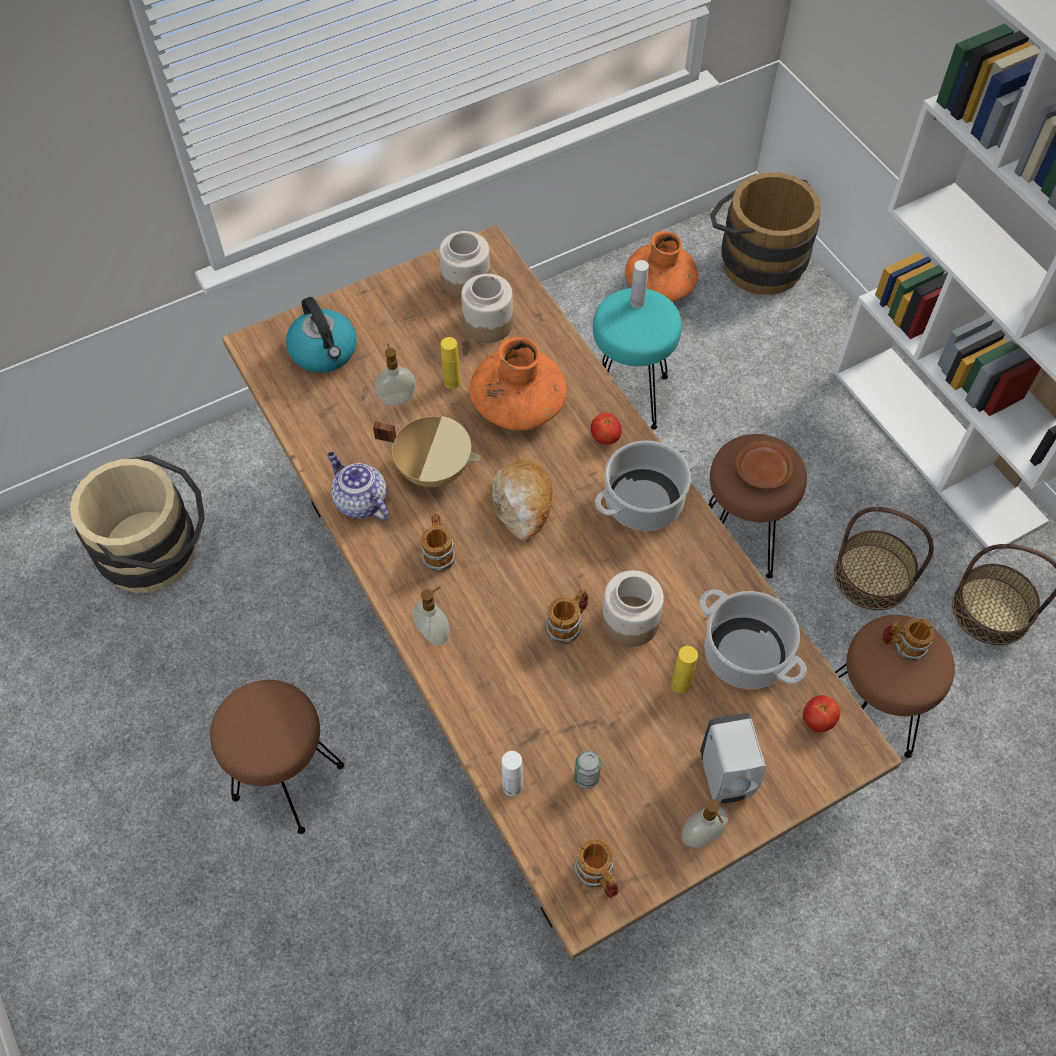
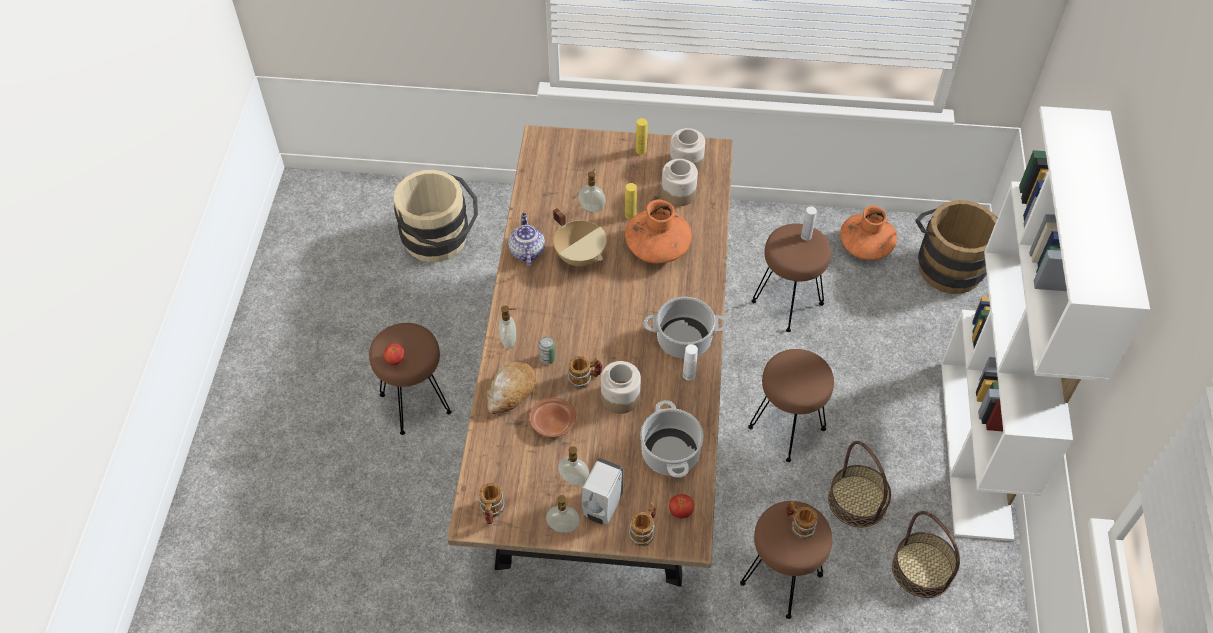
camera: 35 degrees right, 5 degrees down
(324, 352) = (573, 161): kettle -> none
(438, 552) = (546, 301): mug -> mug (644, 531)
(512, 786) = (485, 441): white bottle -> white bottle (689, 375)
(523, 505) = (613, 302): bread -> bread (511, 392)
(586, 777) = (527, 460): can -> can (547, 358)
(605, 438) = (692, 292): tomato -> tomato (395, 360)
(629, 397) = (787, 303): turquoise stool -> brown stool
(663, 765) = (573, 480): none -> soap dispenser
(680, 684) = (619, 446): yellow bottle -> yellow bottle (641, 150)
(762, 471) = (799, 377): brown plate -> brown plate (552, 422)

